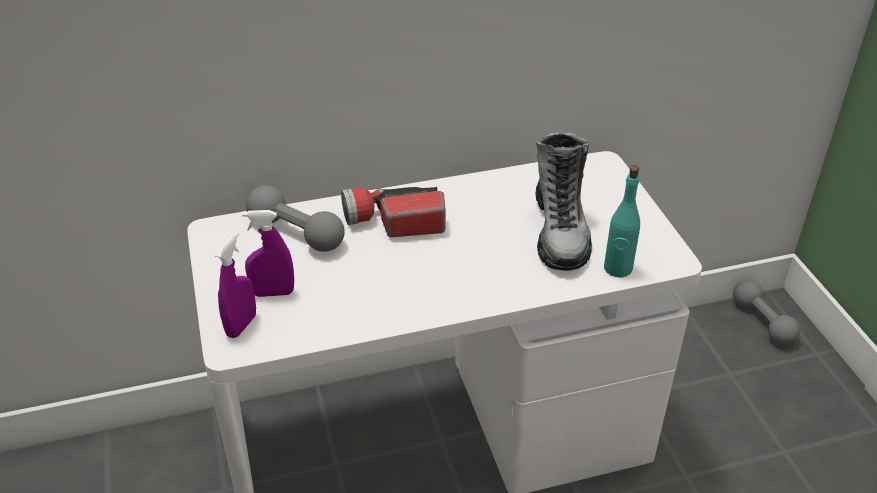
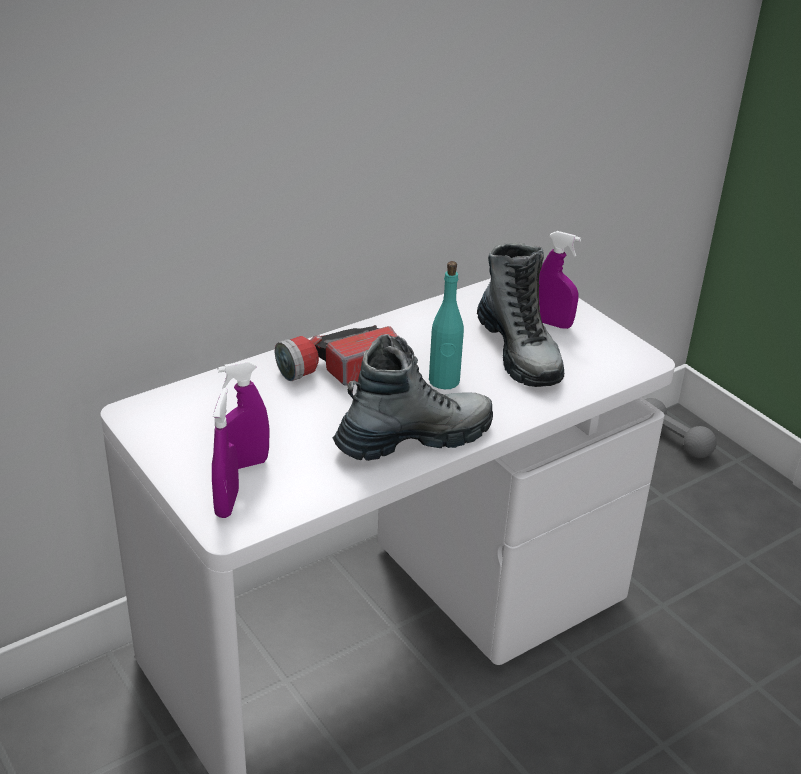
camera: 20 degrees left, 5 degrees down
(296, 233) = (235, 399): grey dumbbell -> none
(423, 297) = (414, 438): none -> boot
(605, 209) = (552, 323): none -> purple spray bottle
(618, 268) = (595, 377): turquoise bottle -> turquoise bottle (444, 381)

